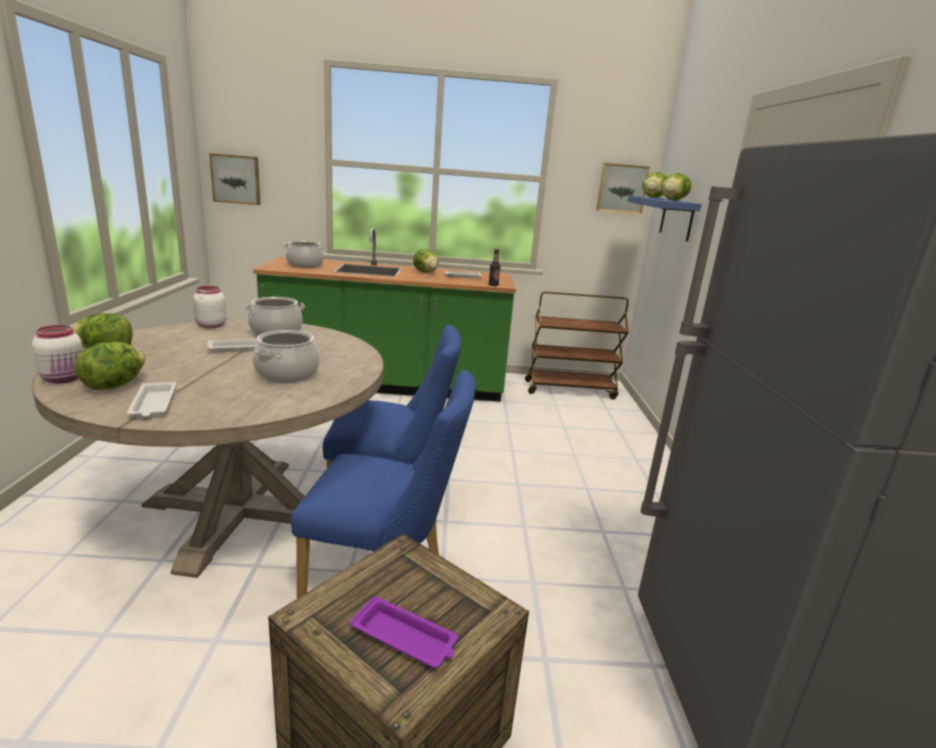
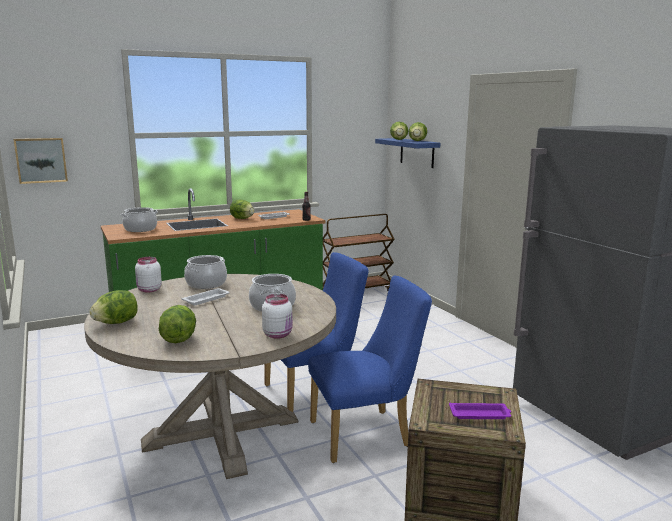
camera: 25 degrees left, 5 degrees down
(65, 379) = (134, 344): white jar -> white jar (278, 334)
(153, 404) = (231, 341): white tray -> none
(621, 188) = (364, 133): picture -> none

